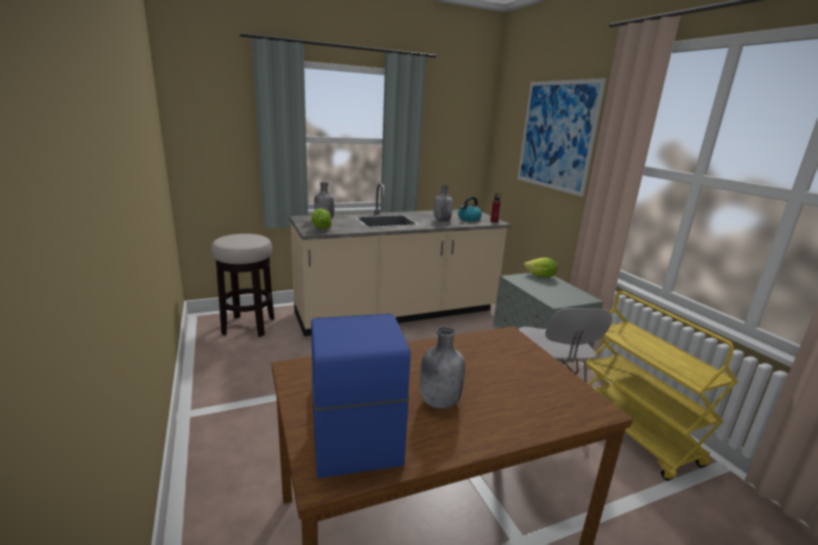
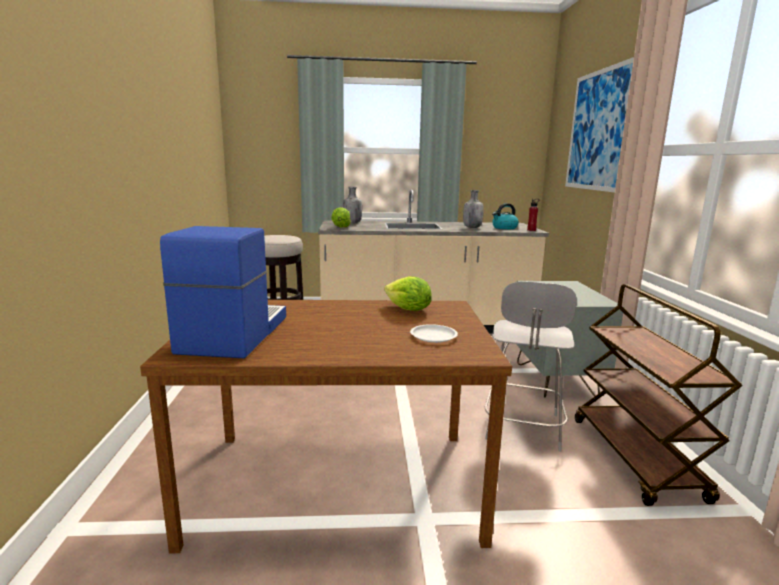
camera: 20 degrees right, 5 degrees down
(438, 402) = (324, 332): grey bottle -> none
(537, 388) = (433, 336): none -> white plate
(540, 276) = (565, 284): lettuce -> lettuce (408, 310)
(635, 433) = (636, 458): yellow cart -> brown cart

